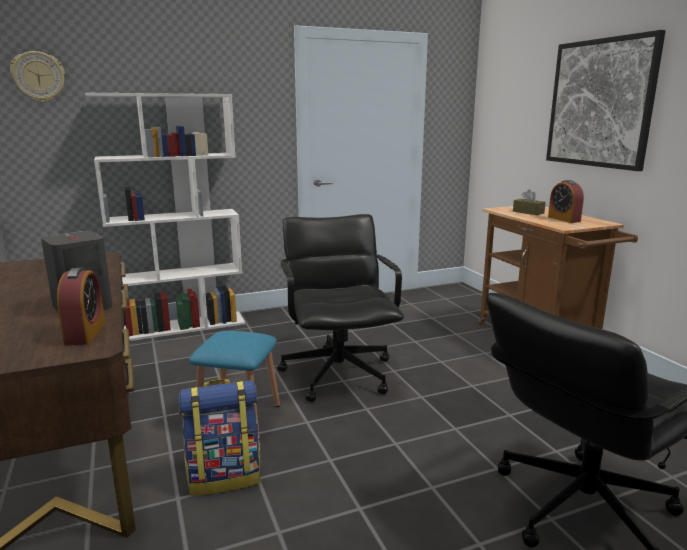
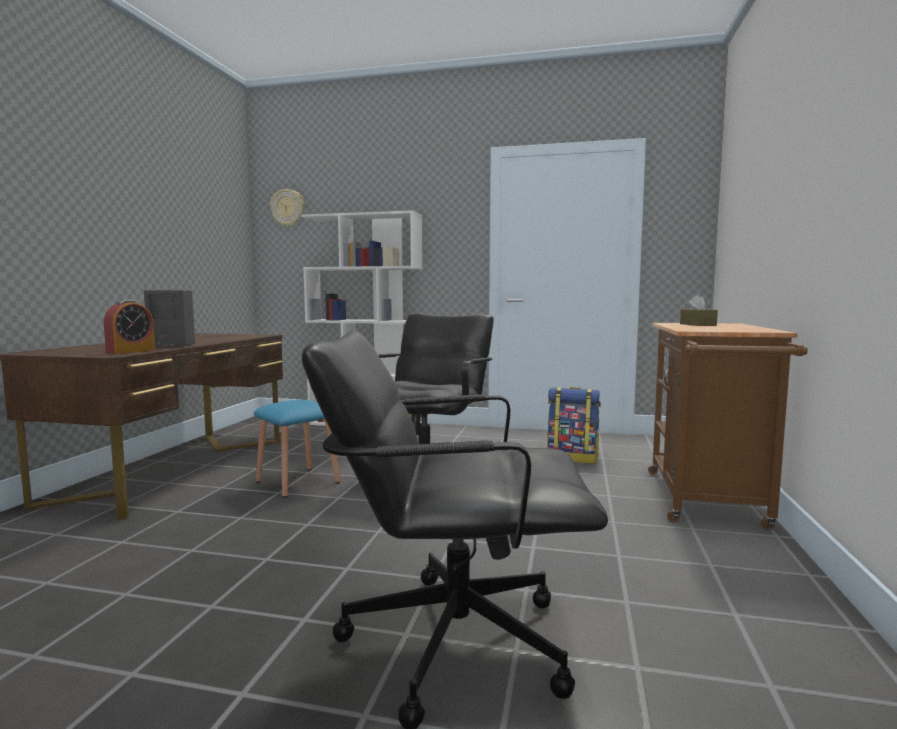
camera: 35 degrees right, 10 degrees down
(225, 476) = (224, 510): backpack -> backpack (572, 458)
(564, 219) = (721, 328): alarm clock -> none
(600, 103) = (789, 173): picture -> none

